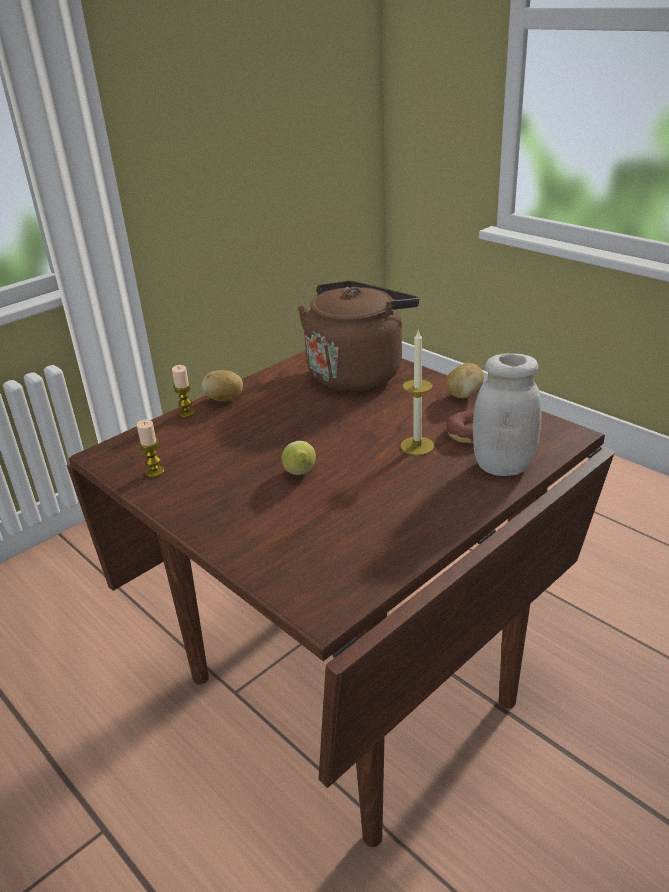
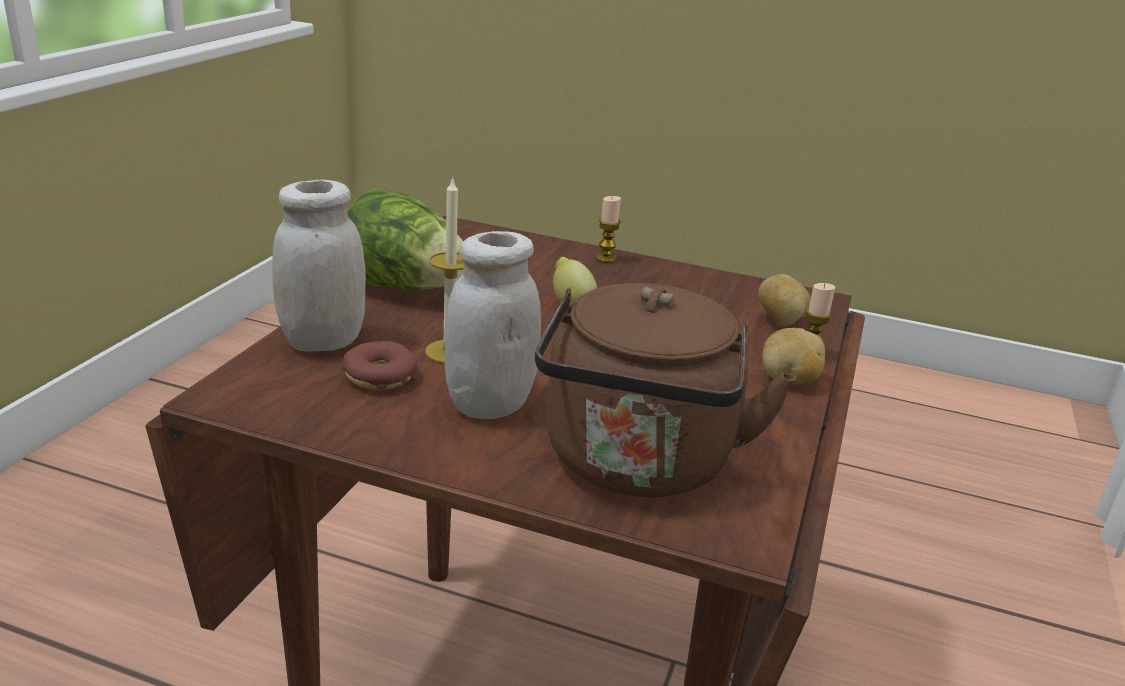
camera: 150 degrees right, 5 degrees down
(154, 472) = (733, 290): candle -> candle (606, 258)
(411, 409) = (489, 404): none -> white jar
(423, 513) = (406, 288): none -> lettuce
(464, 395) = (410, 443): potato -> potato (780, 321)

